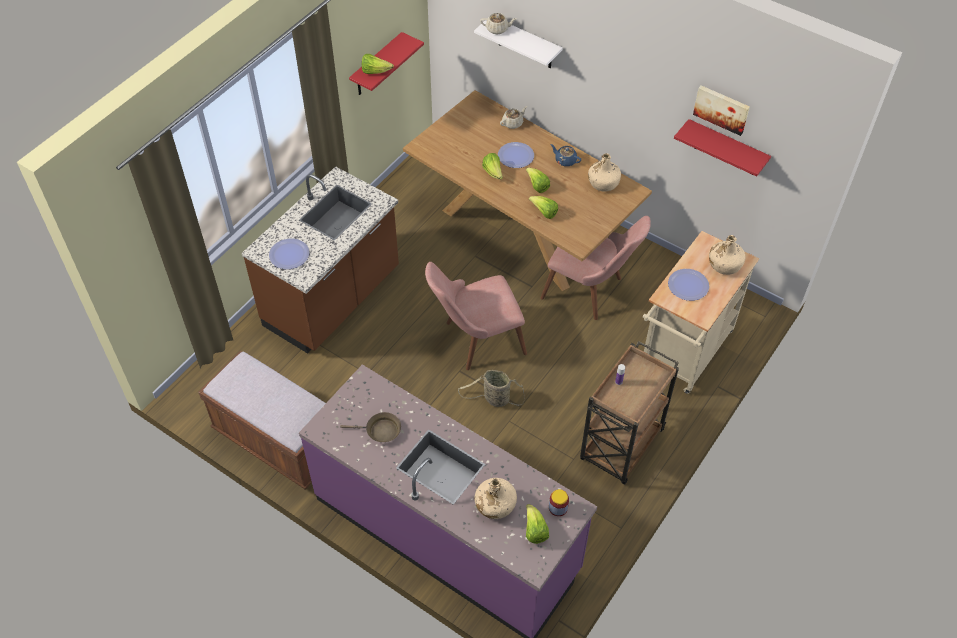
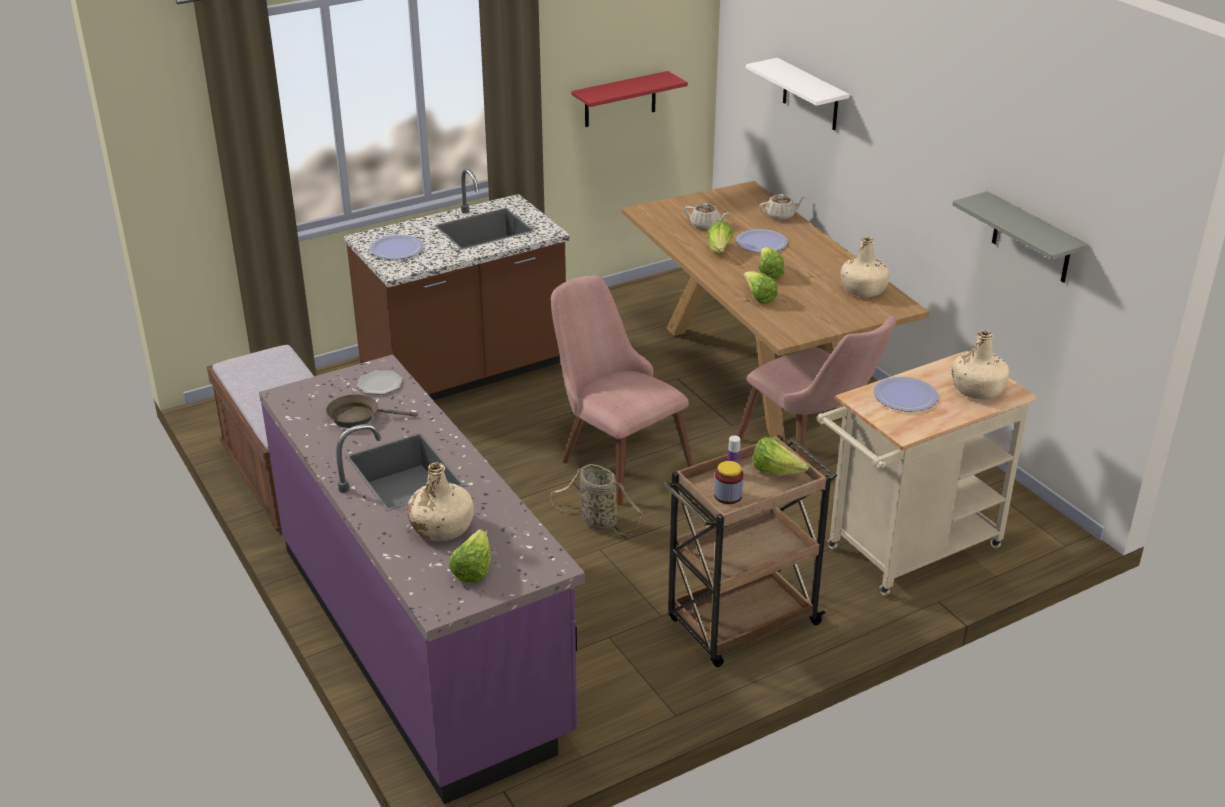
camera: 25 degrees right, 20 degrees down
(373, 395) = (380, 384): none -> plate
(375, 71) = (607, 92): lettuce -> lettuce (776, 471)
(380, 431) = (358, 417): brown frying pan -> brown frying pan turned 150 degrees clockwise
(475, 340) = (615, 457): pink chair -> pink chair turned 45 degrees clockwise
(497, 29) = (776, 68): beige teapot -> beige teapot (705, 225)
(558, 507) = (526, 556): jar -> jar (728, 496)
(565, 160) = (825, 260): blue teapot -> none
(722, 109) = (1027, 167): picture -> none
(726, 149) = (1031, 239): red shelf -> grey shelf

